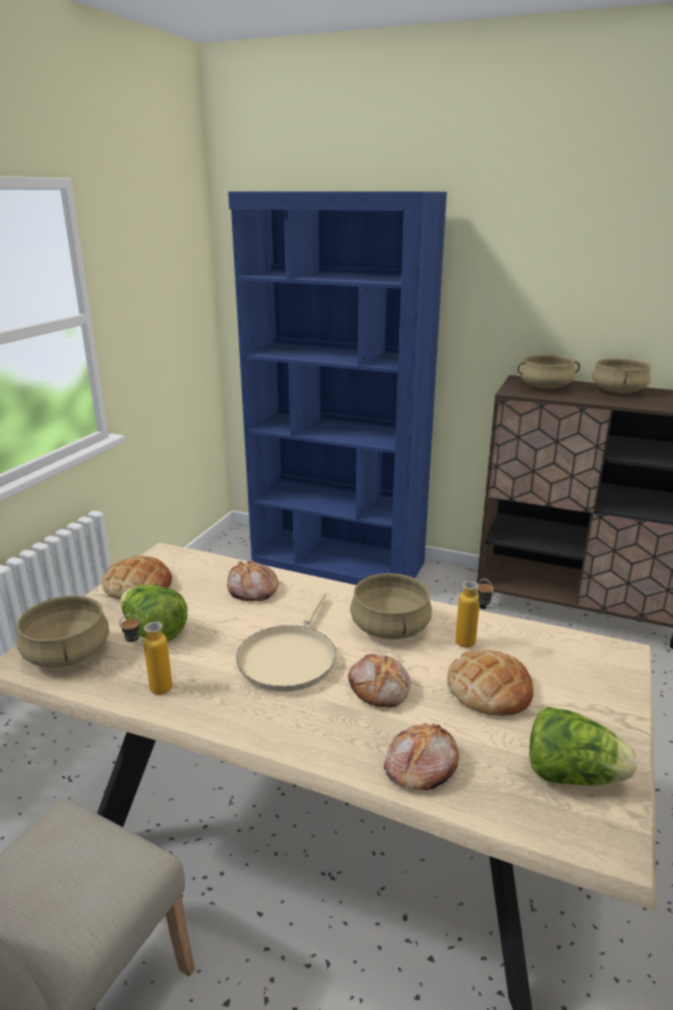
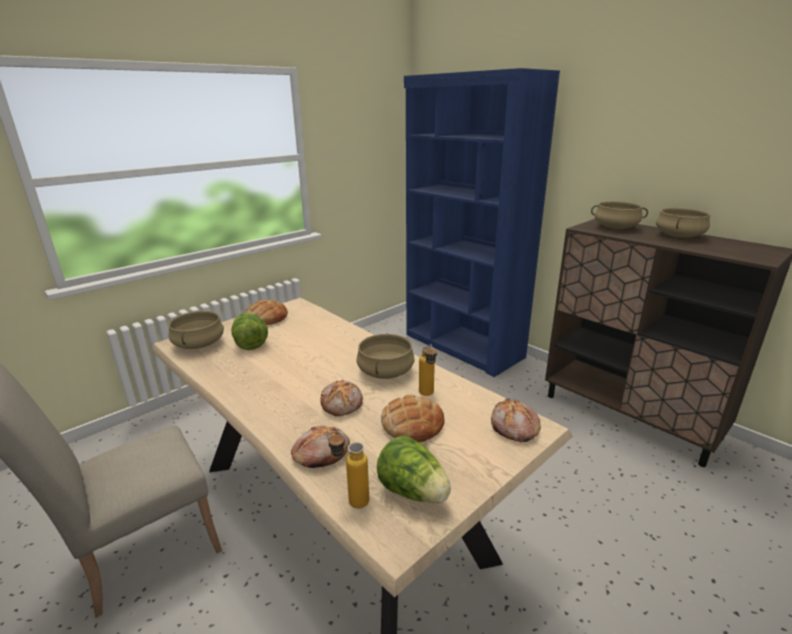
camera: 25 degrees right, 0 degrees up
(151, 689) = (219, 371): bottle -> bottle (350, 500)
(252, 590) = (324, 333): bread -> bread (513, 427)
(289, 658) = (307, 374): beige frying pan -> none

